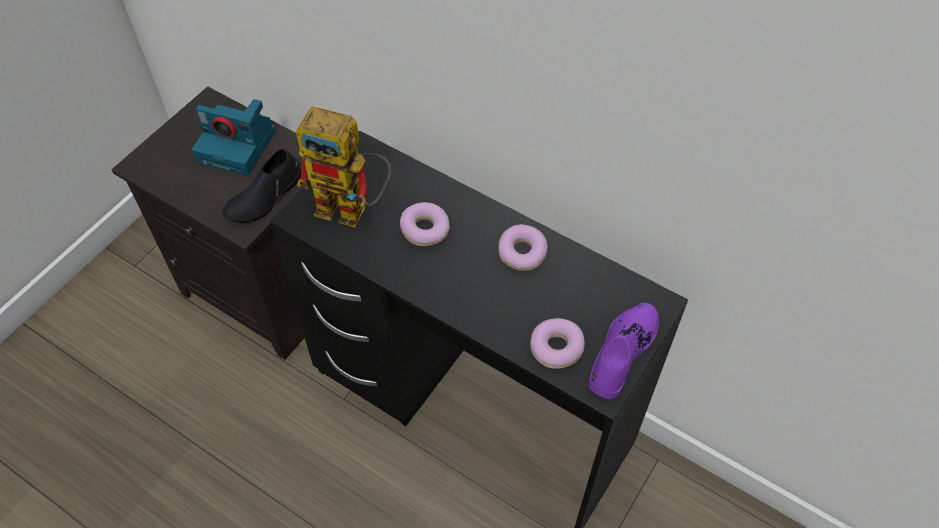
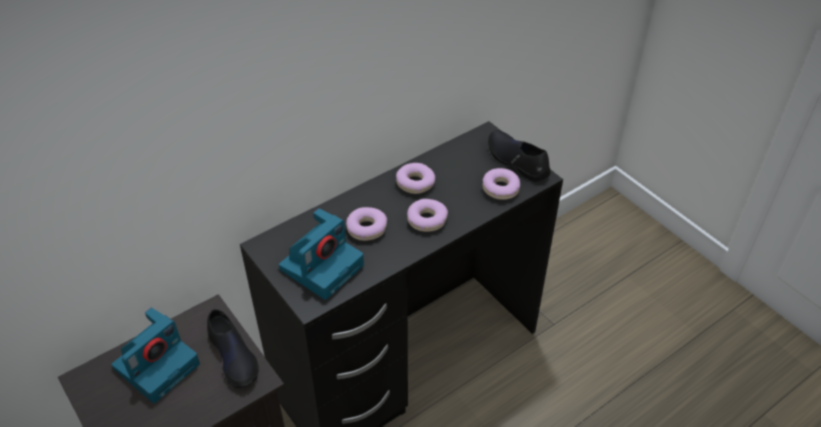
camera: 70 degrees left, 10 degrees down
(353, 208) = (322, 265): toy robot -> camera
(463, 283) = (427, 220): none -> donut
(621, 353) = (516, 160): purple shoe -> black shoe

